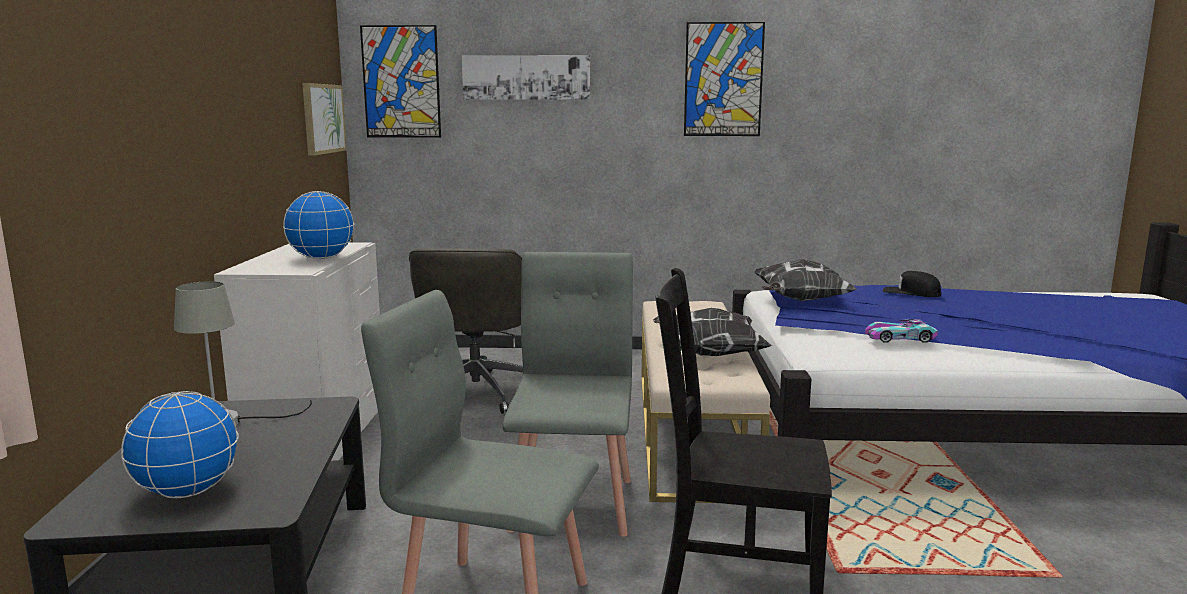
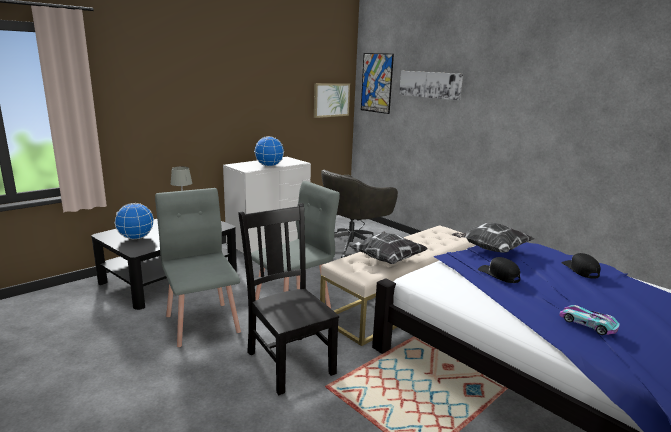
camera: 45 degrees right, 5 degrees up
(723, 80) = (540, 94): picture -> none
(881, 319) = (499, 274): none -> black cap
(900, 338) = (477, 288): toy car -> toy car (587, 324)

